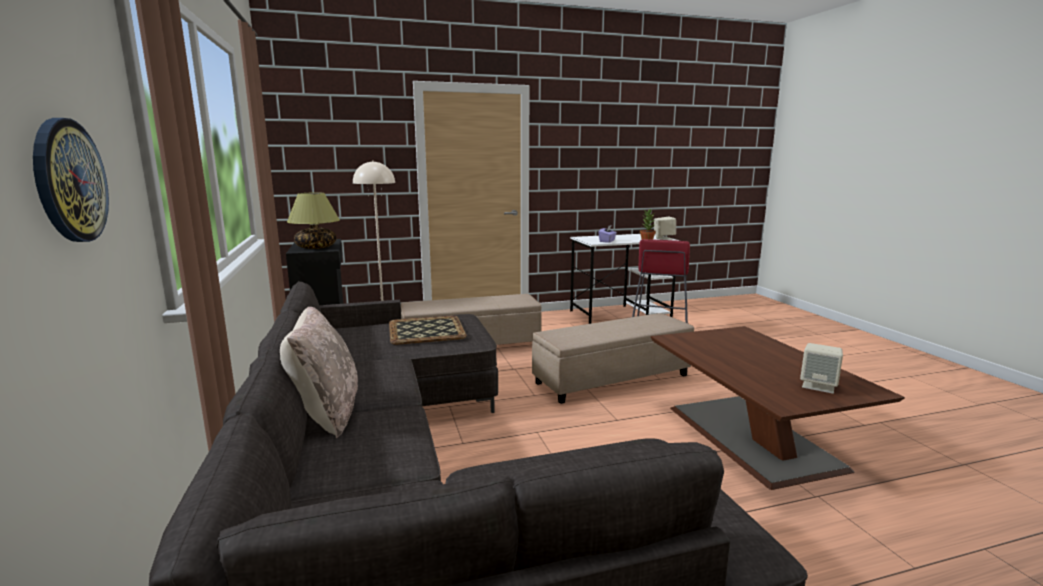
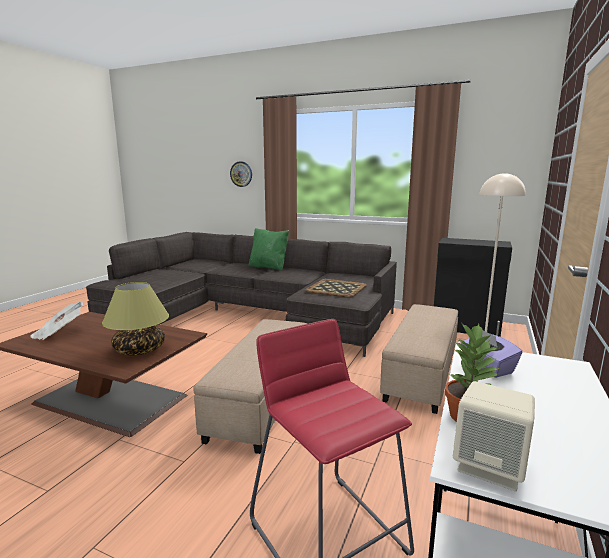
camera: 130 degrees right, 0 degrees up
(315, 247) = (460, 241): table lamp -> table lamp (140, 349)
(326, 413) = (269, 267): beige pillow -> green pillow
(818, 386) = (59, 333): beige speaker -> newspaper

